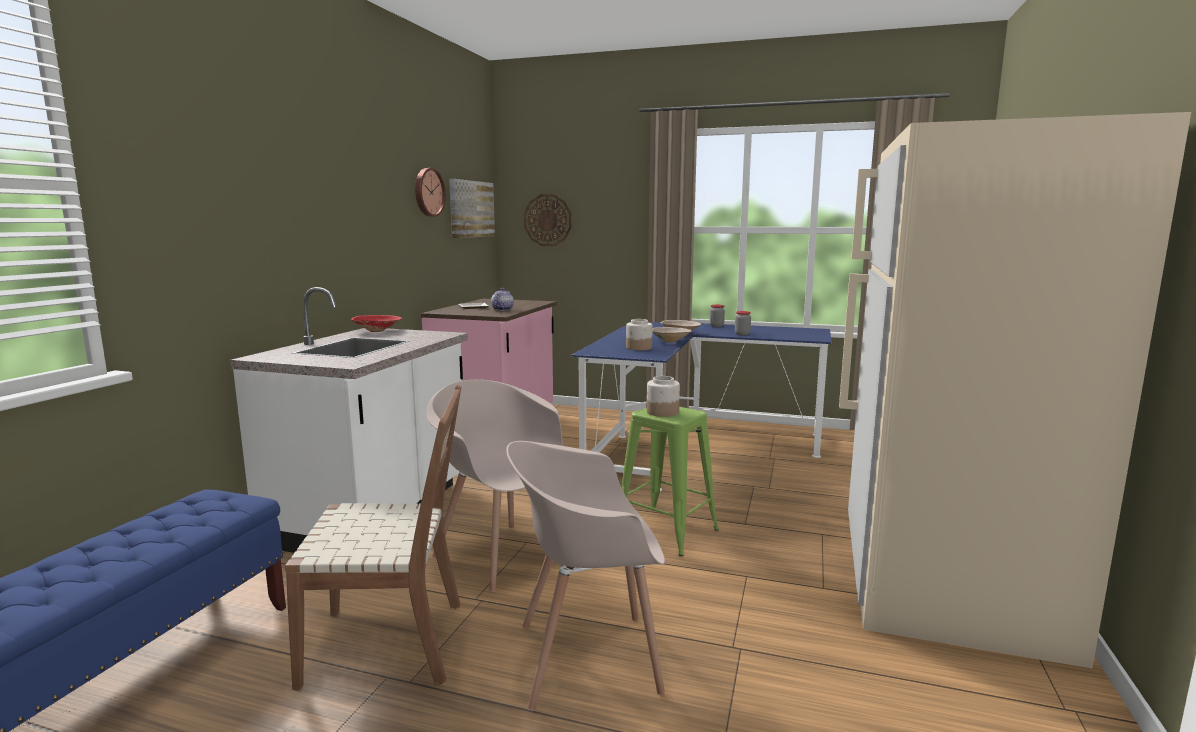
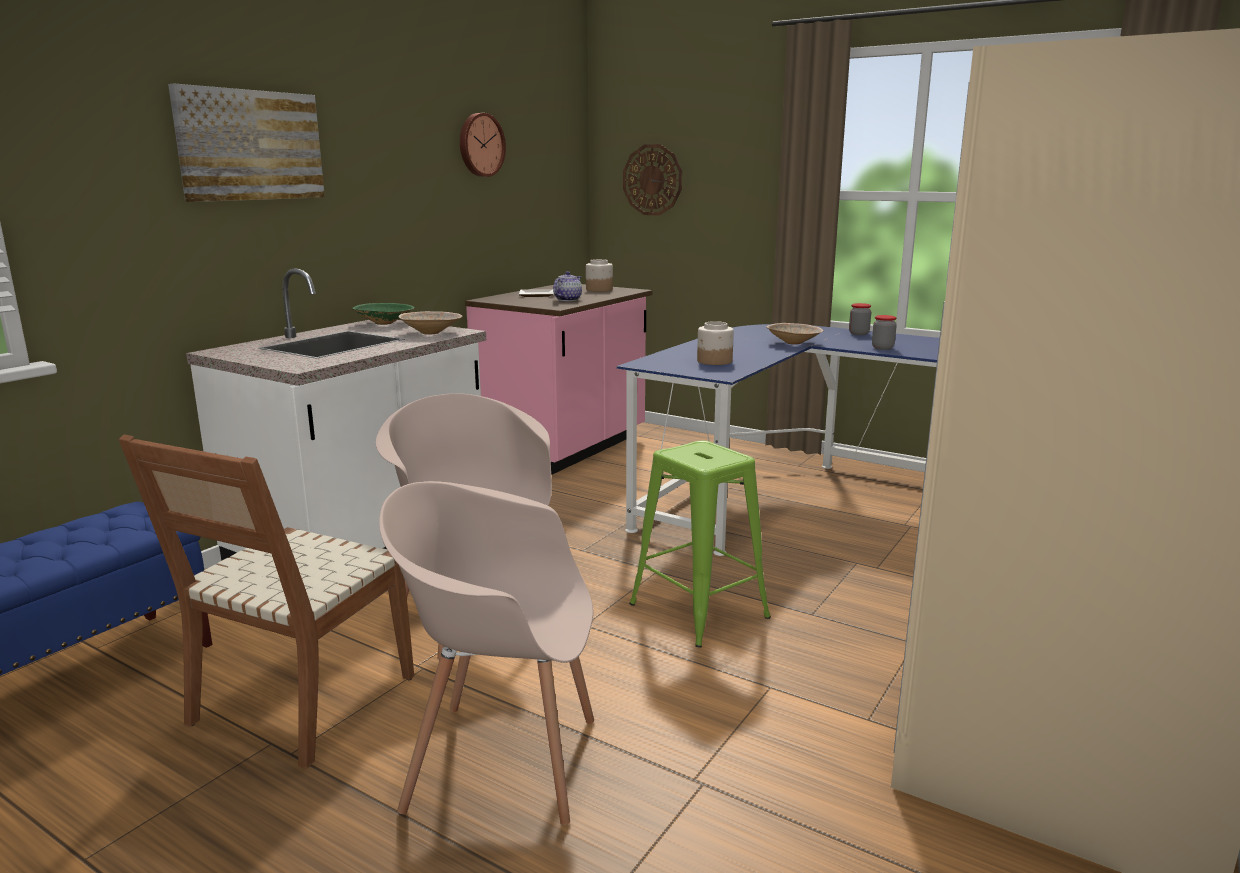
camera: 15 degrees right, 5 degrees up
(378, 331) = (385, 323): red bowl -> green bowl
(393, 645) = (297, 706): chair -> chair turned 105 degrees clockwise
(471, 209) = (549, 165): picture -> picture (250, 145)
(662, 412) = (694, 454): jar -> jar (599, 289)
(670, 341) = (768, 354): beige bowl -> beige bowl (432, 333)

